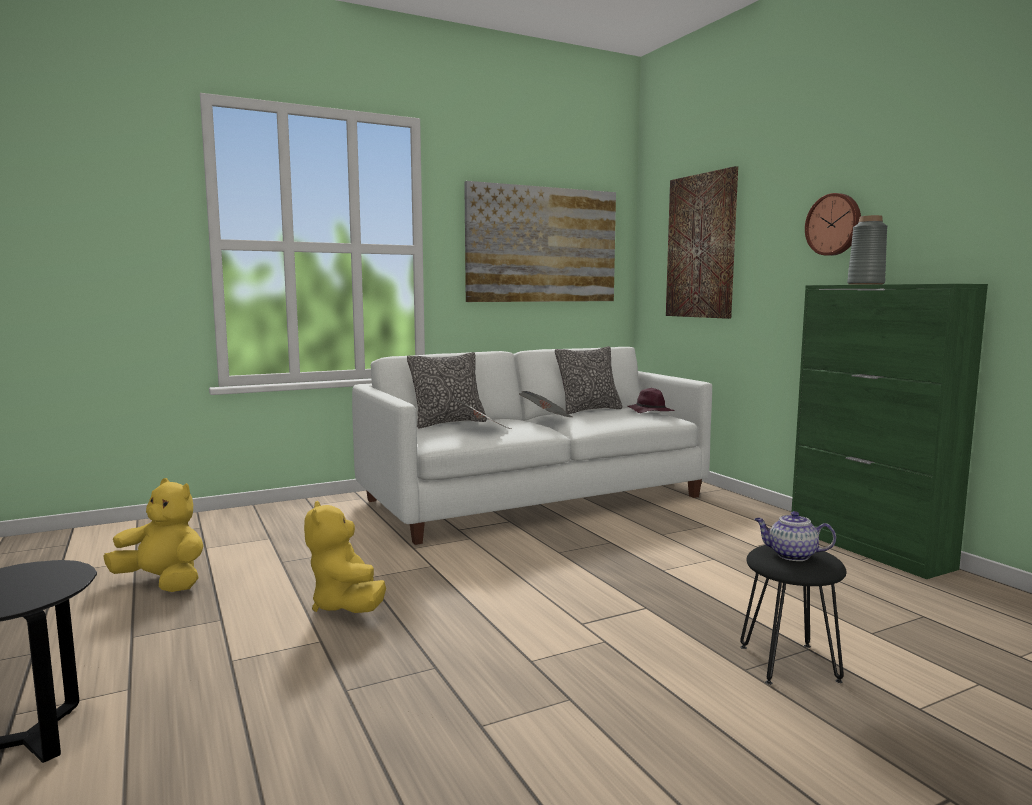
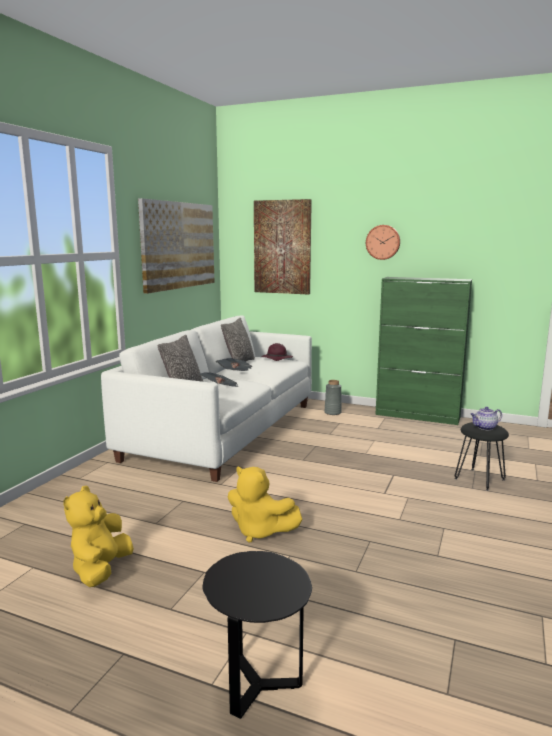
camera: 40 degrees left, 5 degrees up
(163, 582) = (101, 570): yellow plush toy -> yellow plush toy turned 60 degrees counterclockwise
(865, 284) = (413, 278): grey vase -> grey vase (332, 412)

